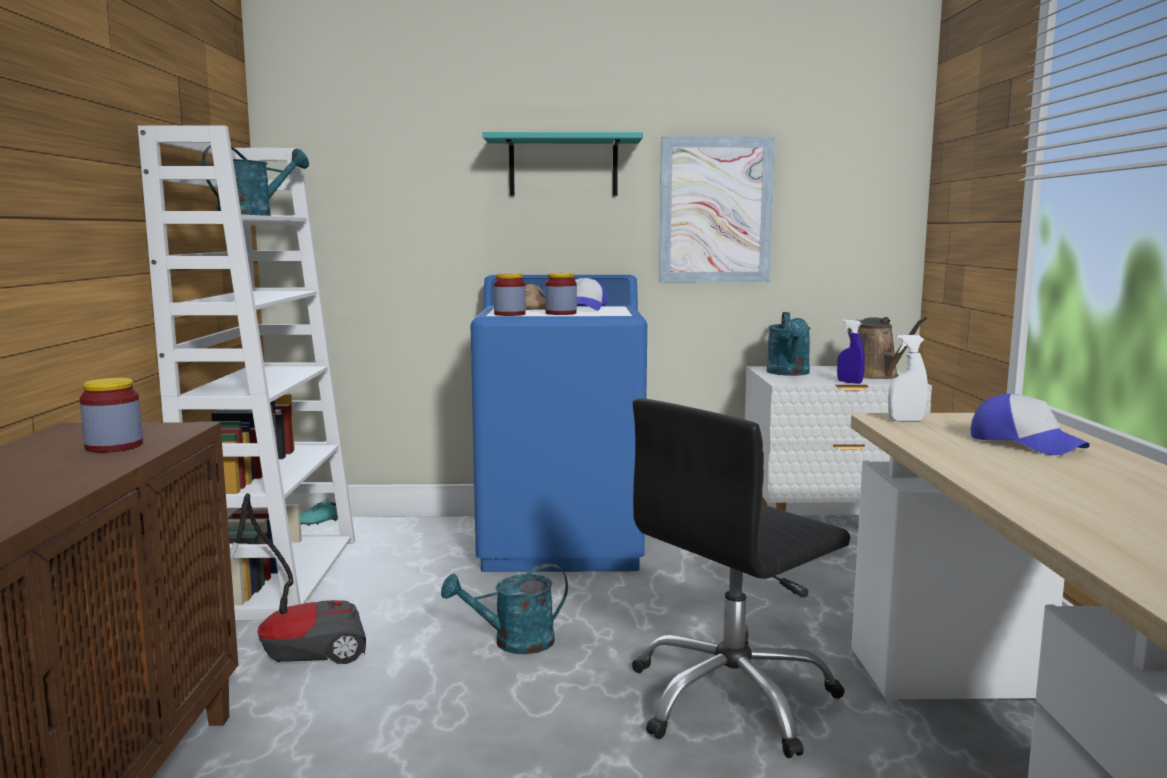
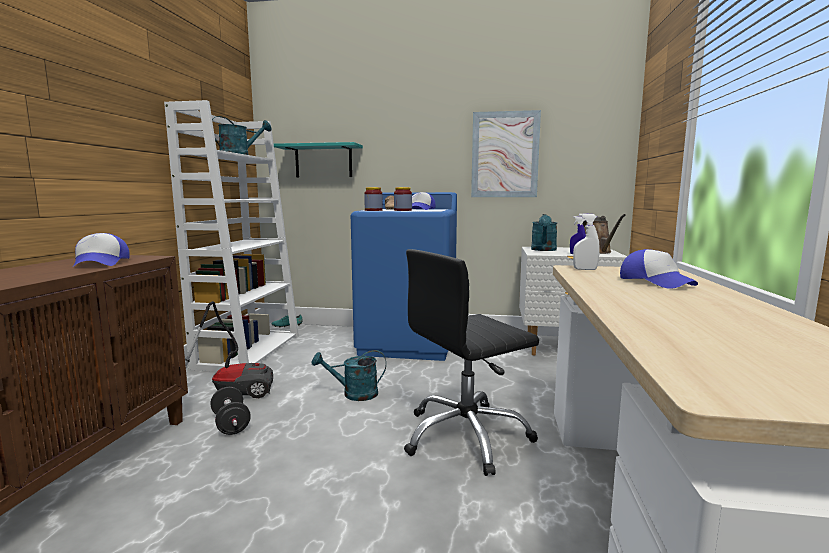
camera: 10 degrees right, 0 degrees up
(114, 446) = (101, 263): jar -> cap
(323, 714) = (231, 424): none -> black dumbbell
(563, 167) = (417, 131): turquoise shelf -> turquoise shelf (323, 161)

